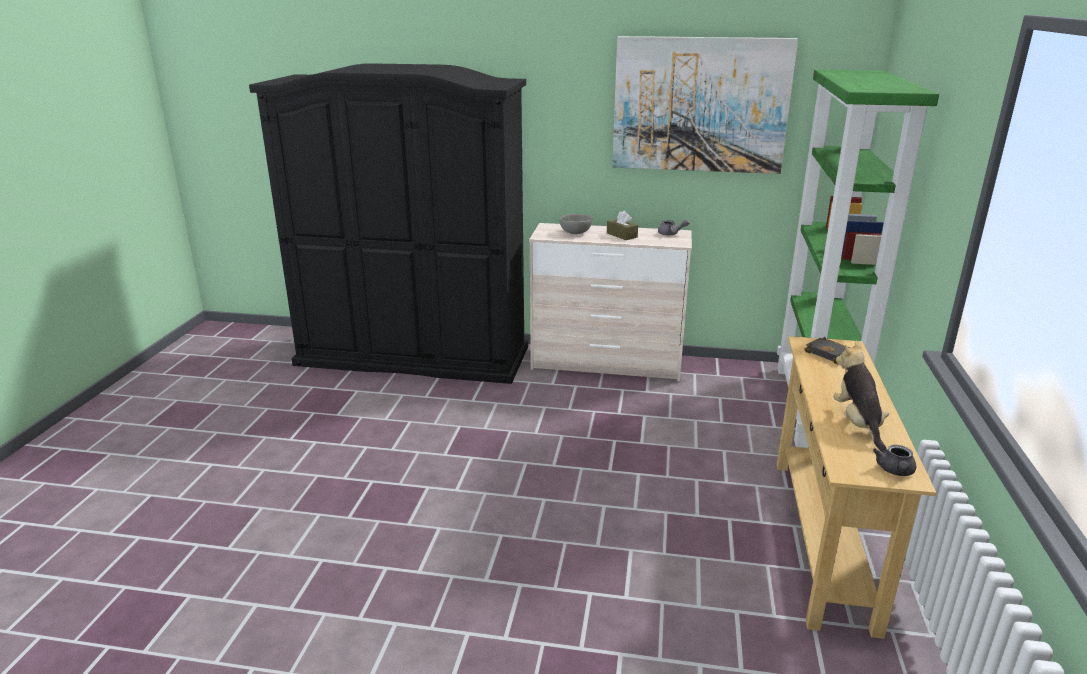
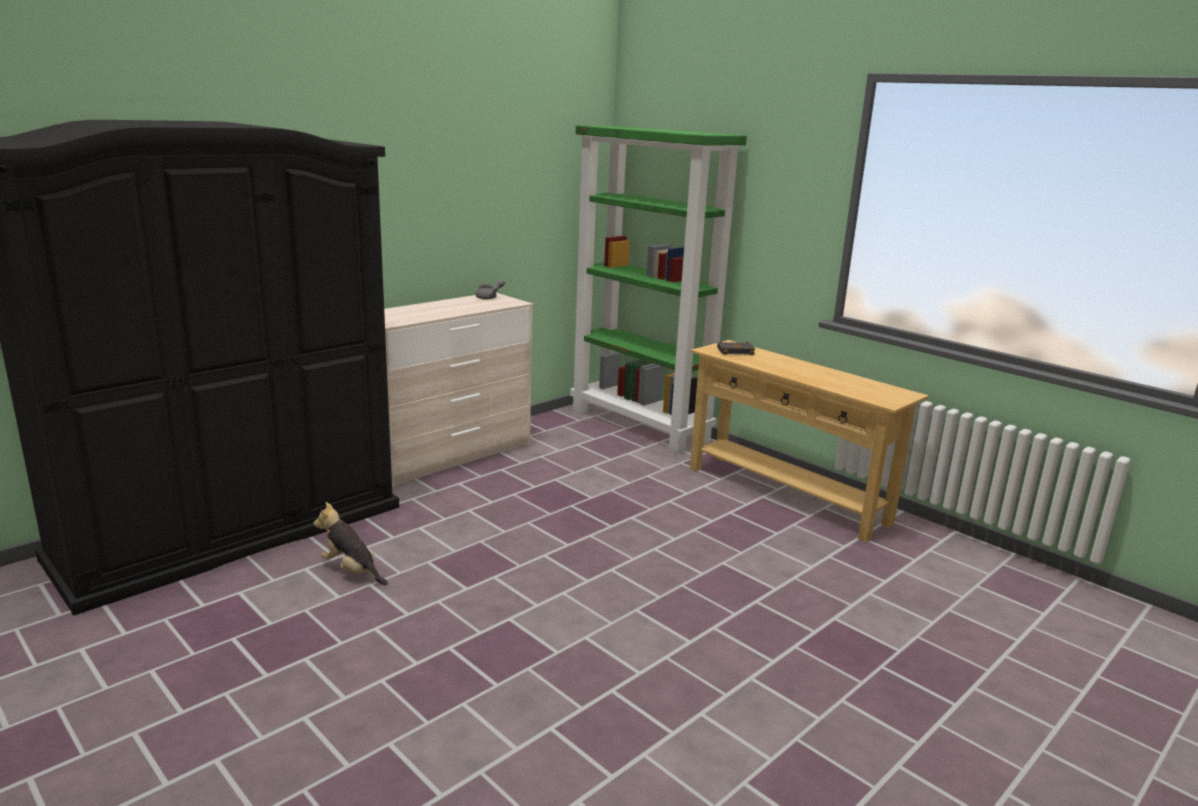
camera: 55 degrees left, 5 degrees down
(575, 233) = (411, 314): grey bowl -> none
(621, 235) = (455, 307): brown tissue box -> none
(700, 105) = (490, 163): picture -> none
(857, 424) = (834, 380): plush toy -> plush toy (352, 571)
(895, 471) = (899, 394): grey teapot -> none

